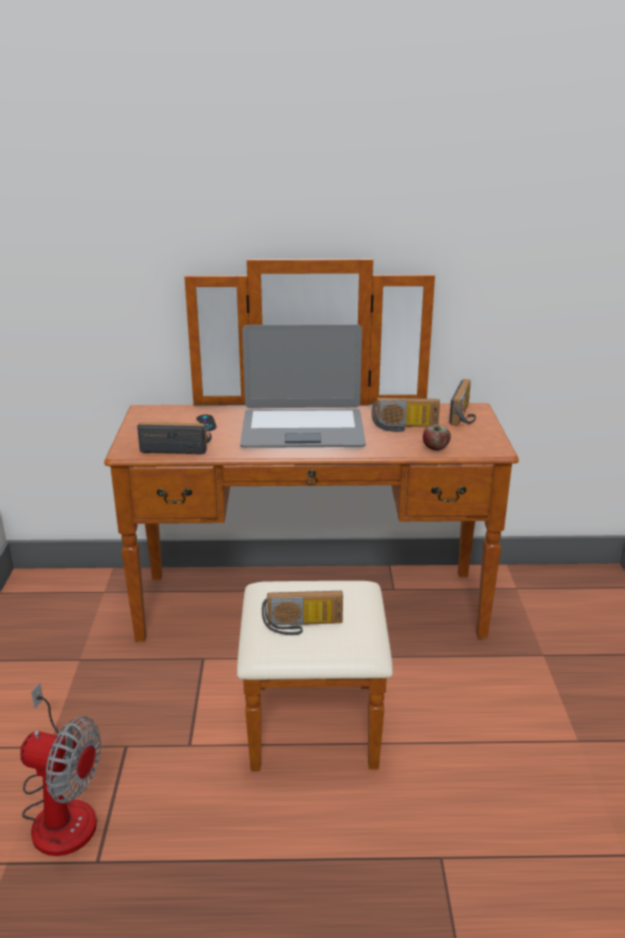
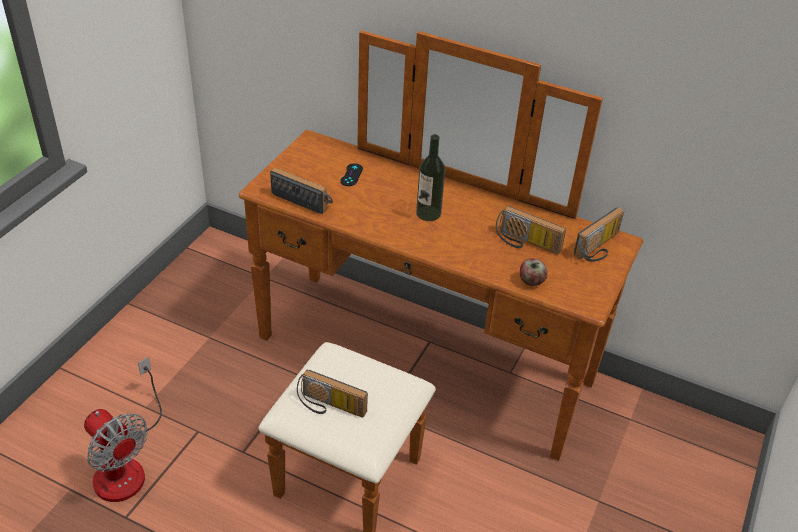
camera: 25 degrees right, 15 degrees up
(302, 430) = (428, 213): laptop -> bottle

